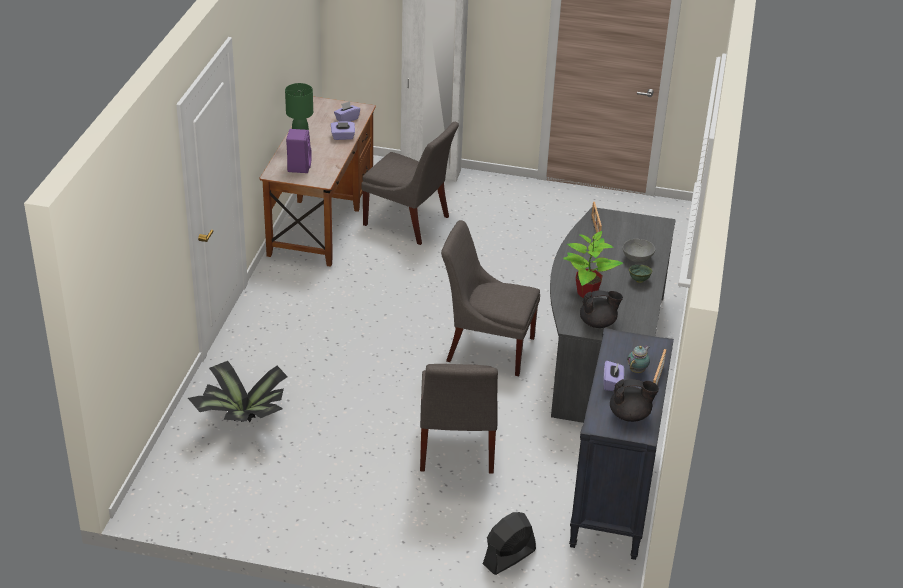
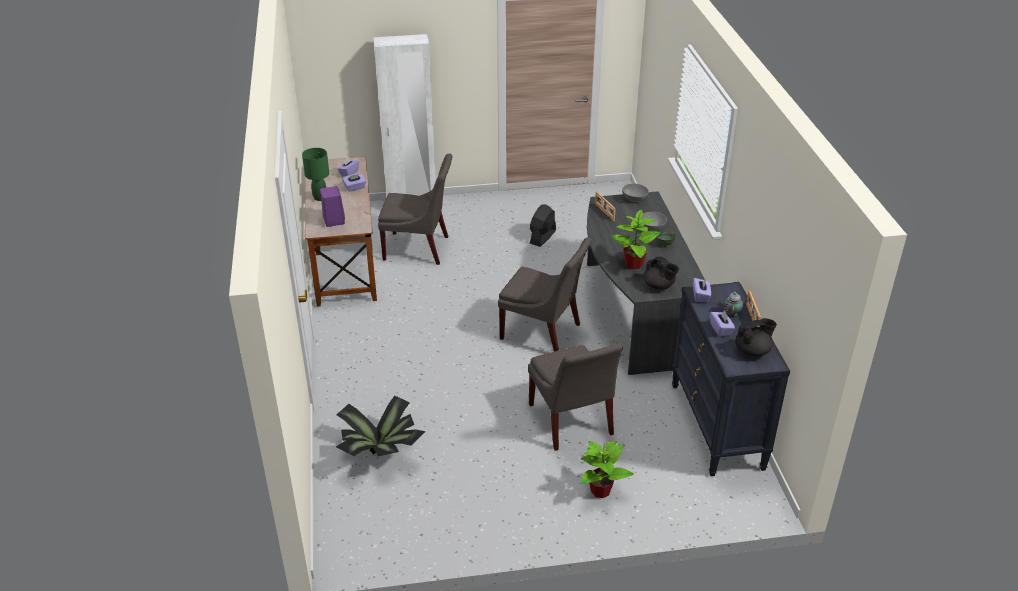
camera: 20 degrees left, 0 degrees up
(442, 525) = (601, 490): none -> potted plant
(486, 347) = (543, 333): grey chair -> grey chair turned 150 degrees counterclockwise
(509, 557) = (670, 500): black fan -> black fan (542, 237)
(598, 323) = (659, 286): black teapot -> black teapot turned 75 degrees clockwise
(617, 343) = (700, 296): none -> purple tissue box
(640, 221) = (634, 199): none -> grey bowl

